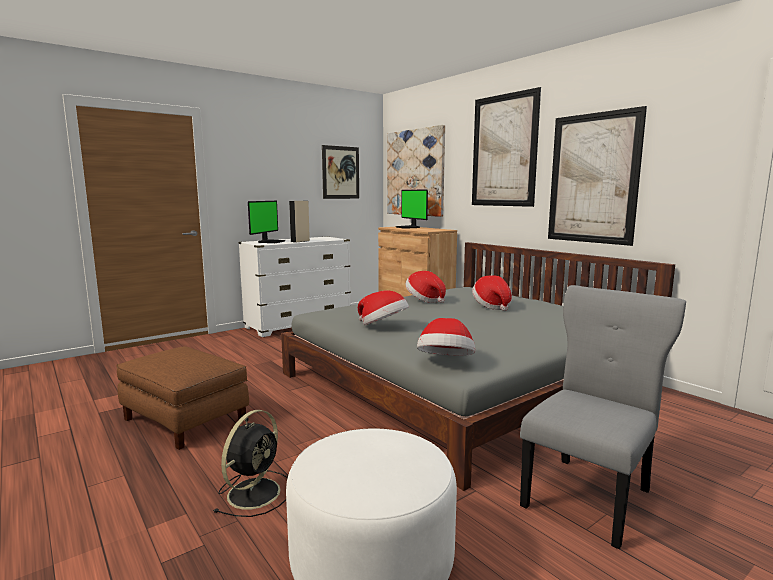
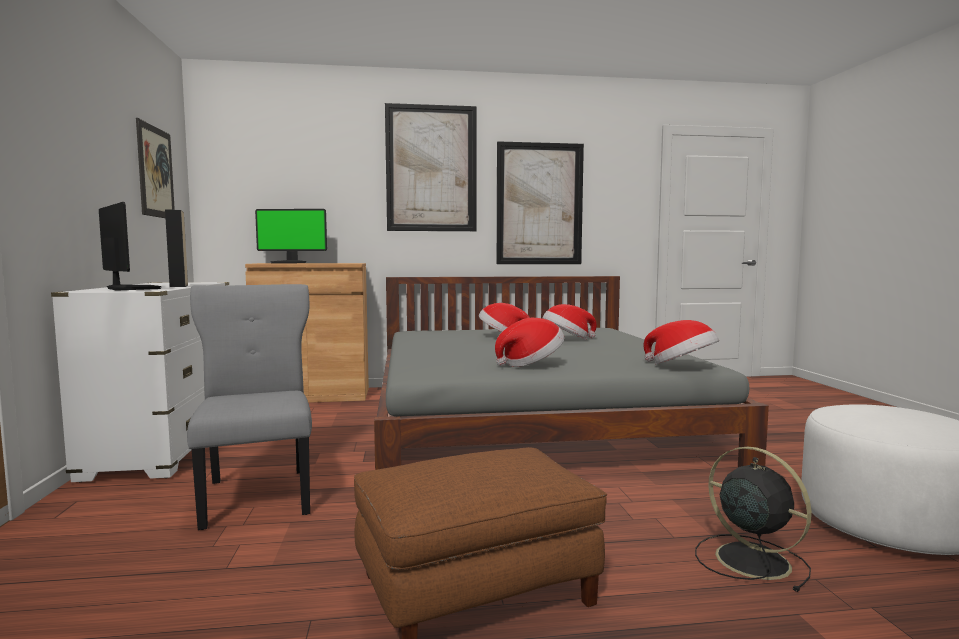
camera: 60 degrees left, 5 degrees down
(415, 173) = (272, 186): picture -> none
(425, 300) = (436, 344): hat -> hat (567, 339)
(590, 496) = (778, 438): grey chair -> grey chair (258, 494)

